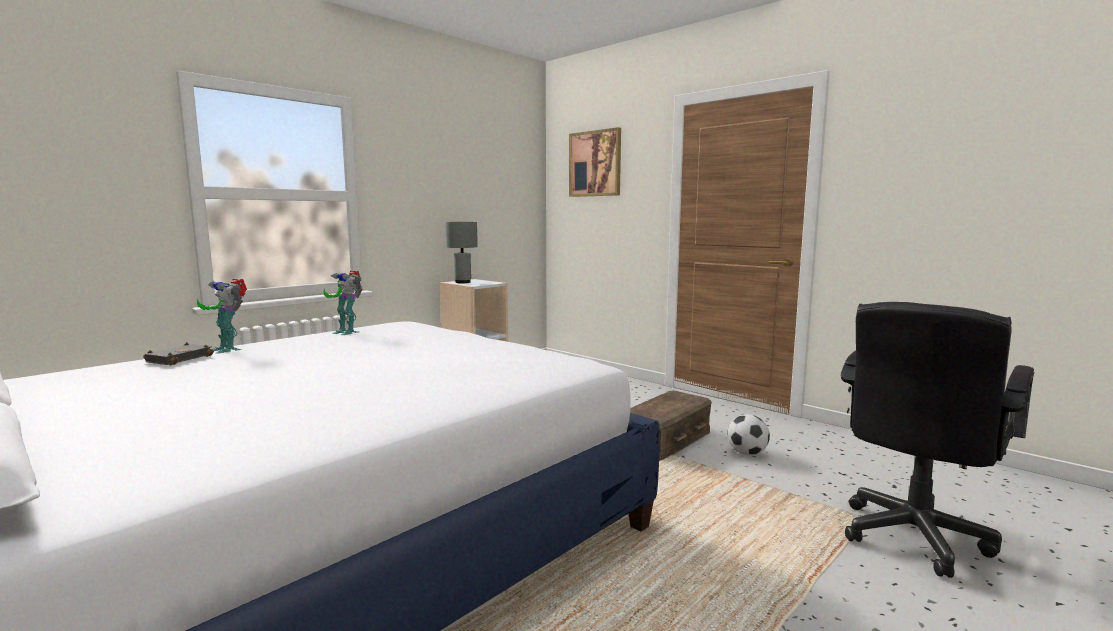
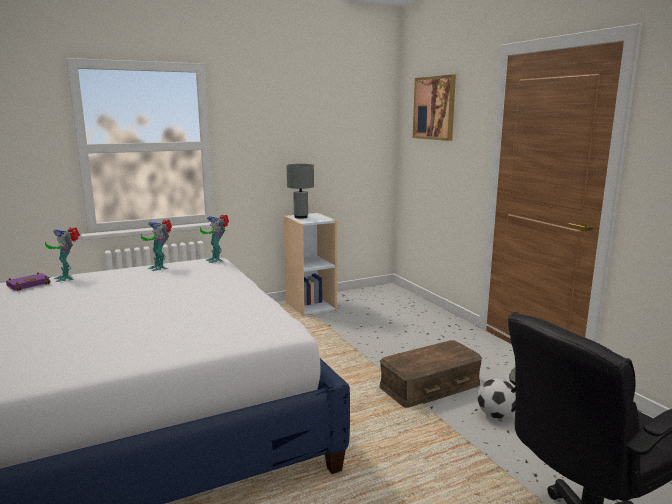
camera: 20 degrees right, 5 degrees up
(179, 358) = (29, 284): black book -> purple book
(409, 321) = (216, 260): none -> toy robot

